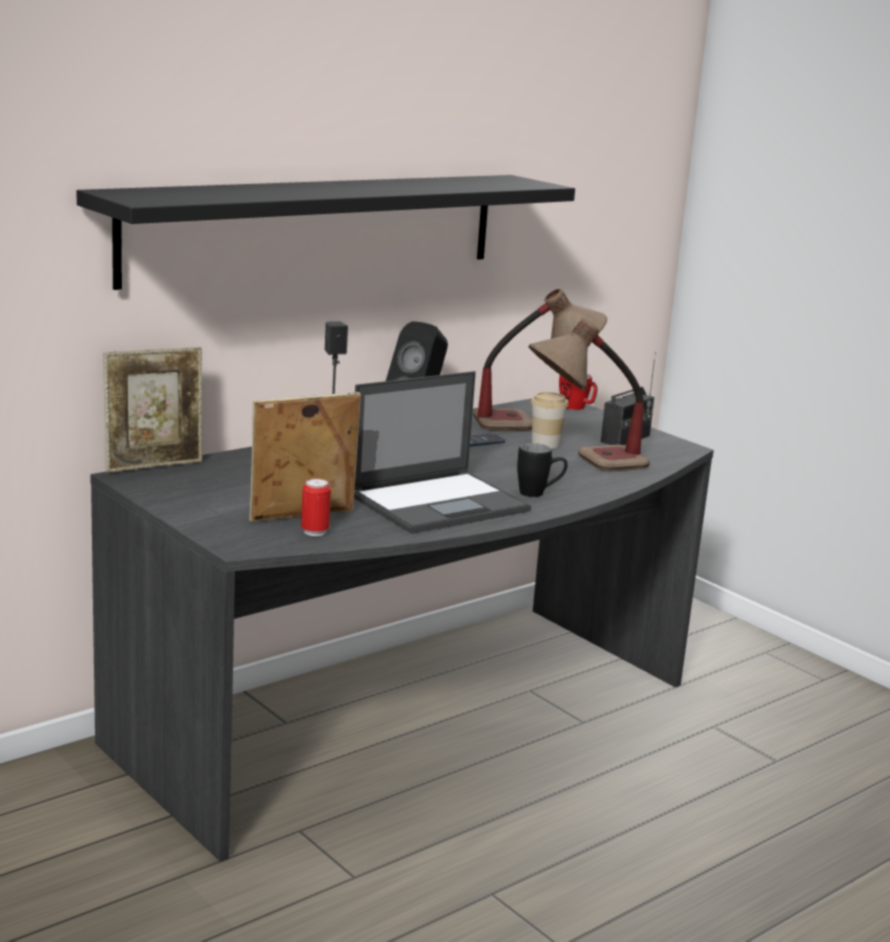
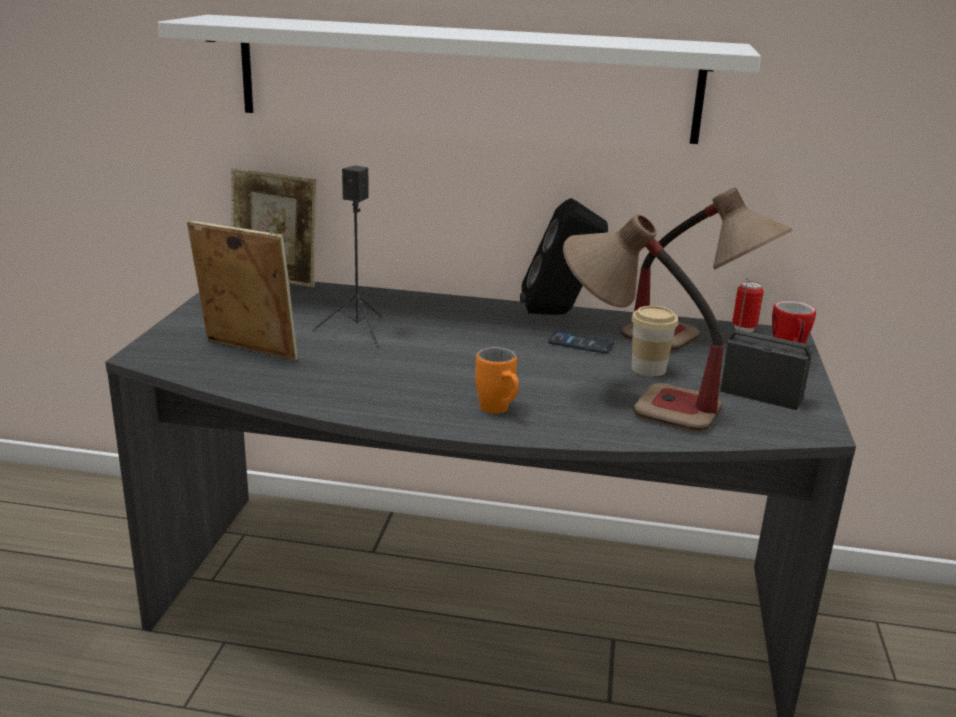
camera: 50 degrees right, 5 degrees up
(314, 532) = (221, 365): can -> can (744, 328)
(317, 227) = (465, 78): black shelf -> white shelf
(440, 503) = (385, 382): laptop -> none
(539, 494) = (499, 411): black mug -> orange mug
(625, 439) = (761, 395): radio -> radio turned 150 degrees counterclockwise

